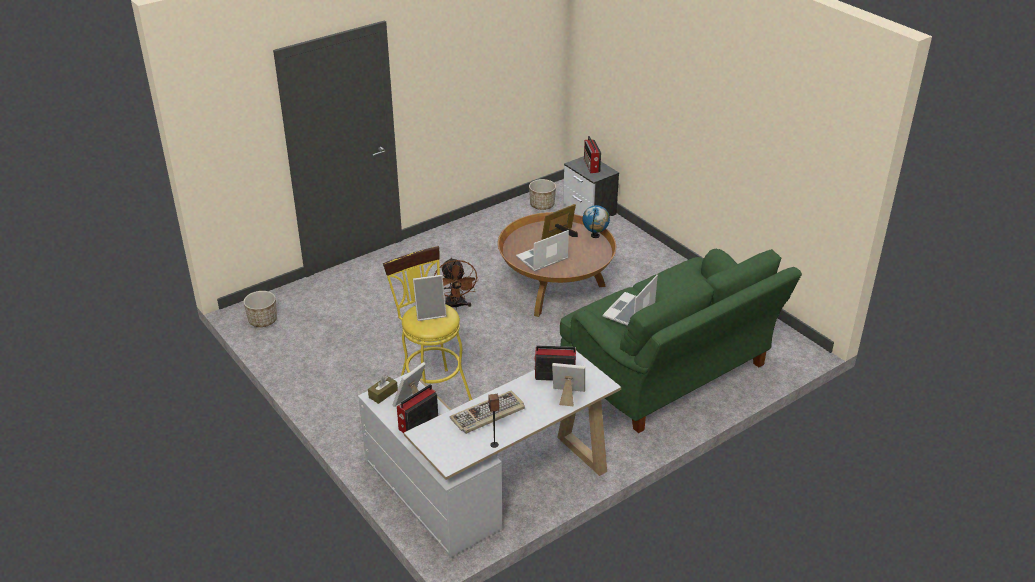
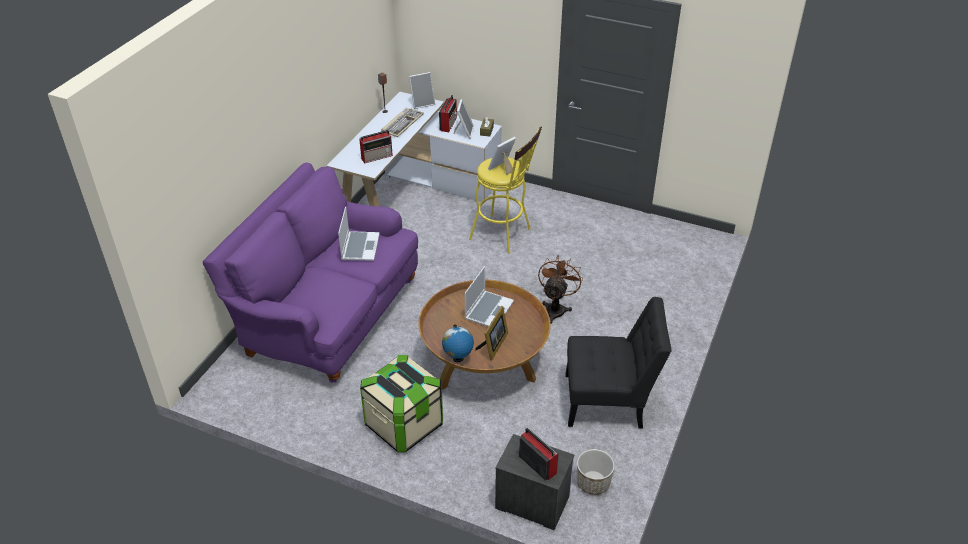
camera: 150 degrees right, 5 degrees up
(263, 320) = (688, 237): planter -> none
(455, 306) = (556, 308): brown fan -> brown fan turned 60 degrees clockwise
(484, 237) = (609, 401): none -> black chair
(567, 396) = (359, 148): picture frame -> picture frame (422, 103)
(648, 273) = (404, 424): none -> storage box
(670, 374) = (327, 316): green sofa -> purple sofa

